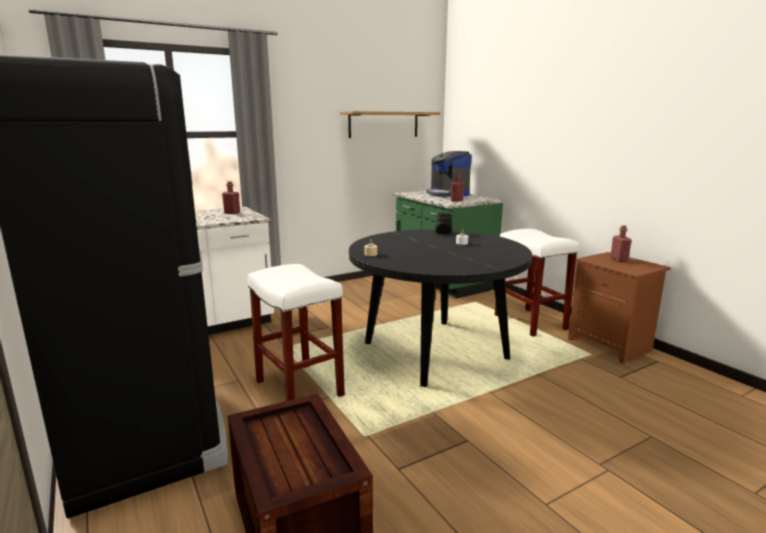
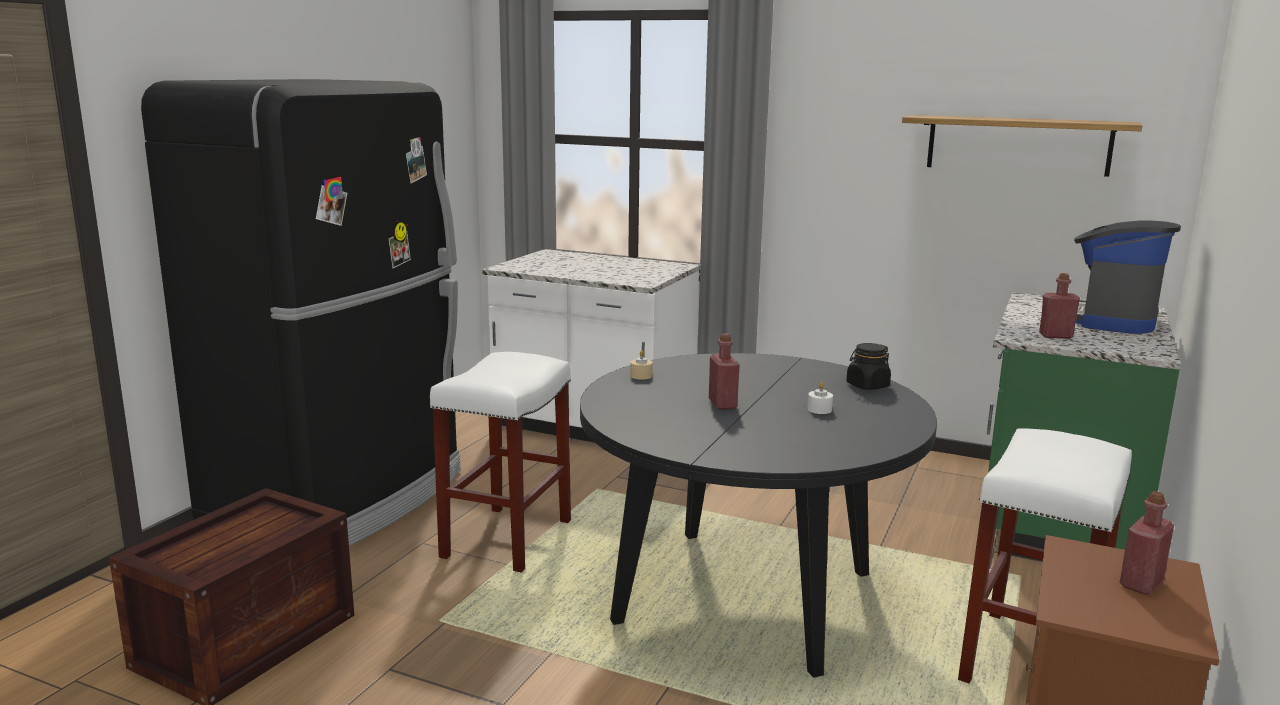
camera: 55 degrees right, 0 degrees up
(232, 213) = (647, 269): red bottle -> red bottle (722, 404)

